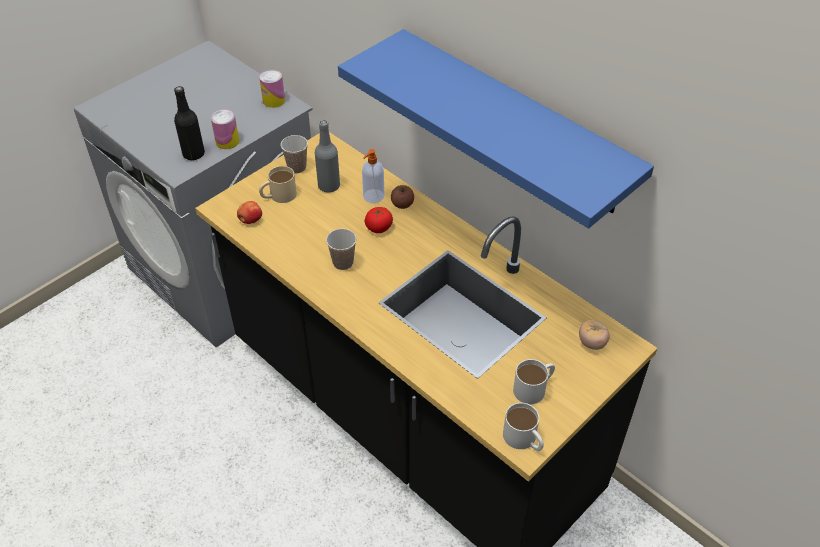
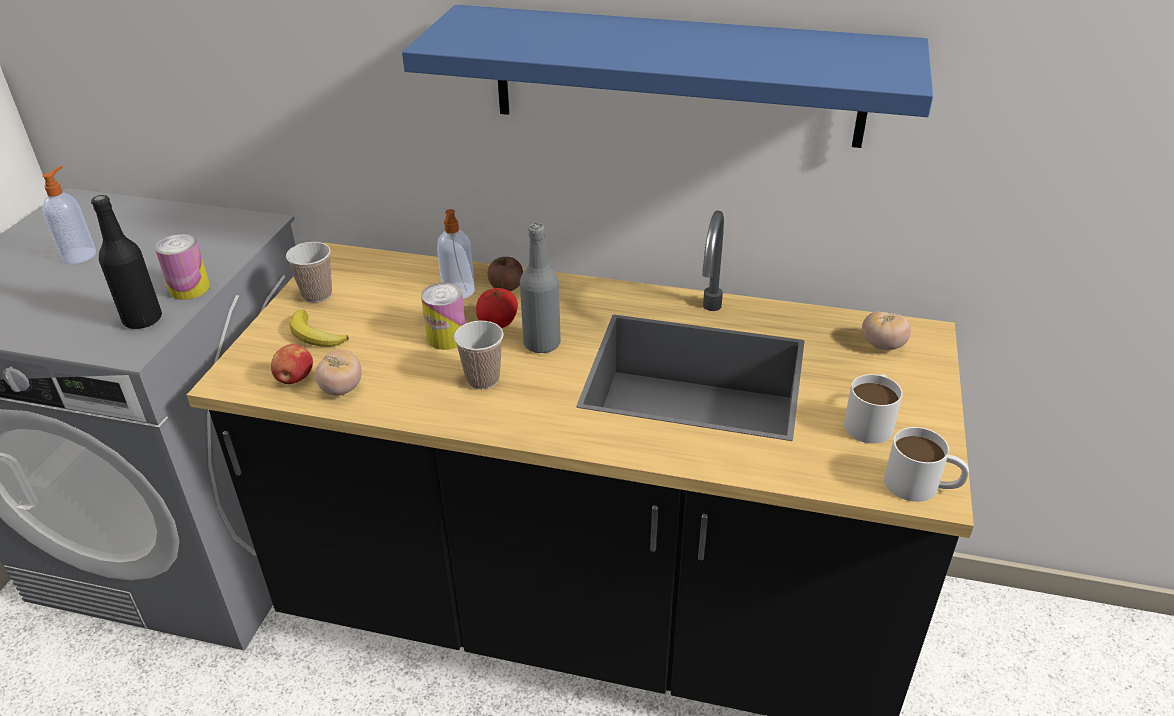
camera: 30 degrees left, 10 degrees down
(188, 95) = (80, 255): none -> soap dispenser
(269, 237) = (342, 389): none -> tomato
(274, 100) = (228, 224): can -> can (447, 337)
(278, 196) = (315, 335): beige mug -> banana
(329, 186) = (383, 300): grey bottle -> grey bottle (542, 344)

